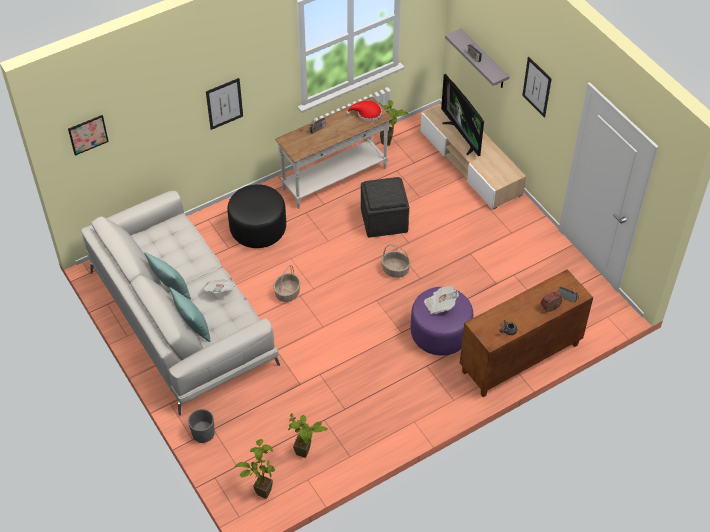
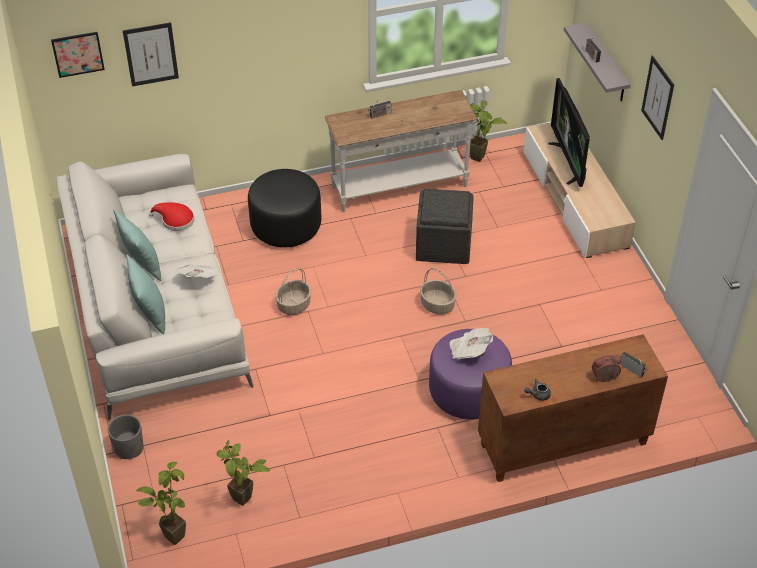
camera: 15 degrees right, 5 degrees down
(224, 103) = (263, 56): picture -> picture (151, 54)
(367, 114) = (447, 108): red hat -> red hat (175, 220)

